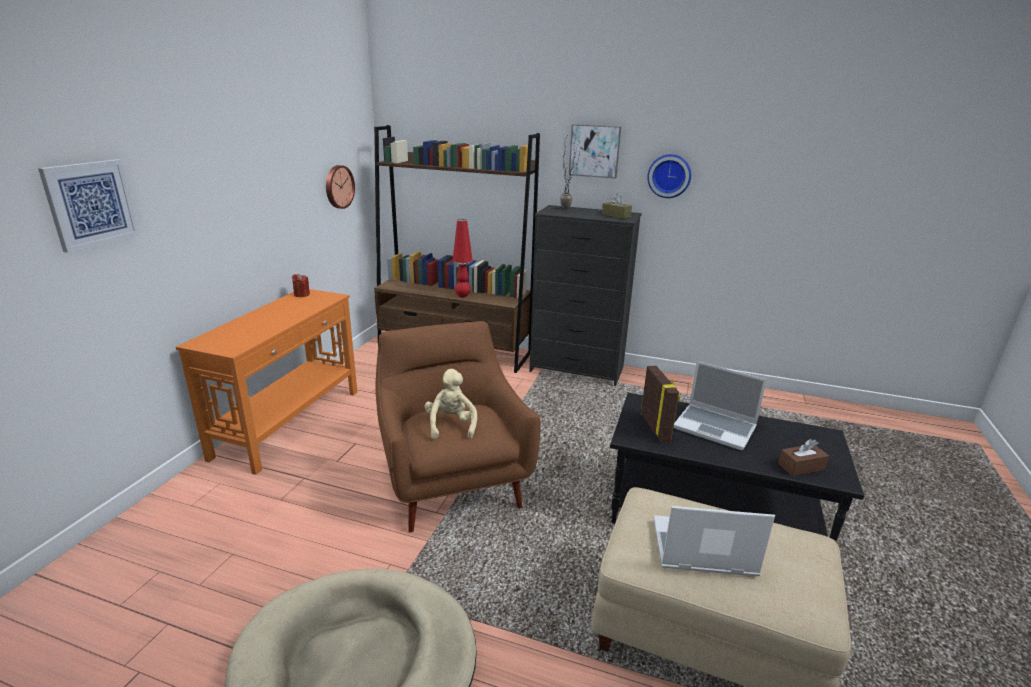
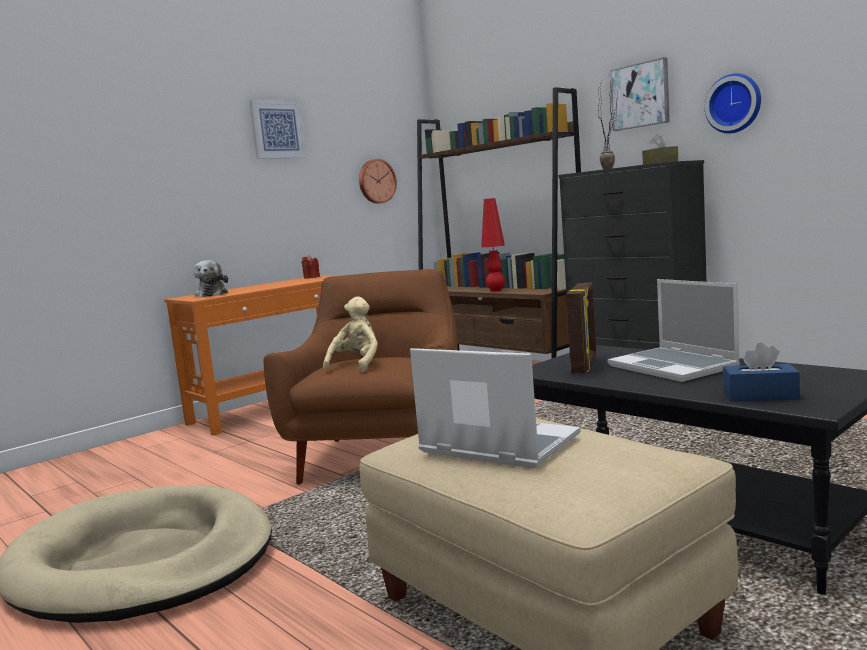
camera: 30 degrees right, 15 degrees down
(90, 204) = (99, 159): picture -> picture (277, 130)
(232, 337) = (212, 294): none -> plush toy
(801, 466) = (760, 395): brown tissue box -> blue tissue box

